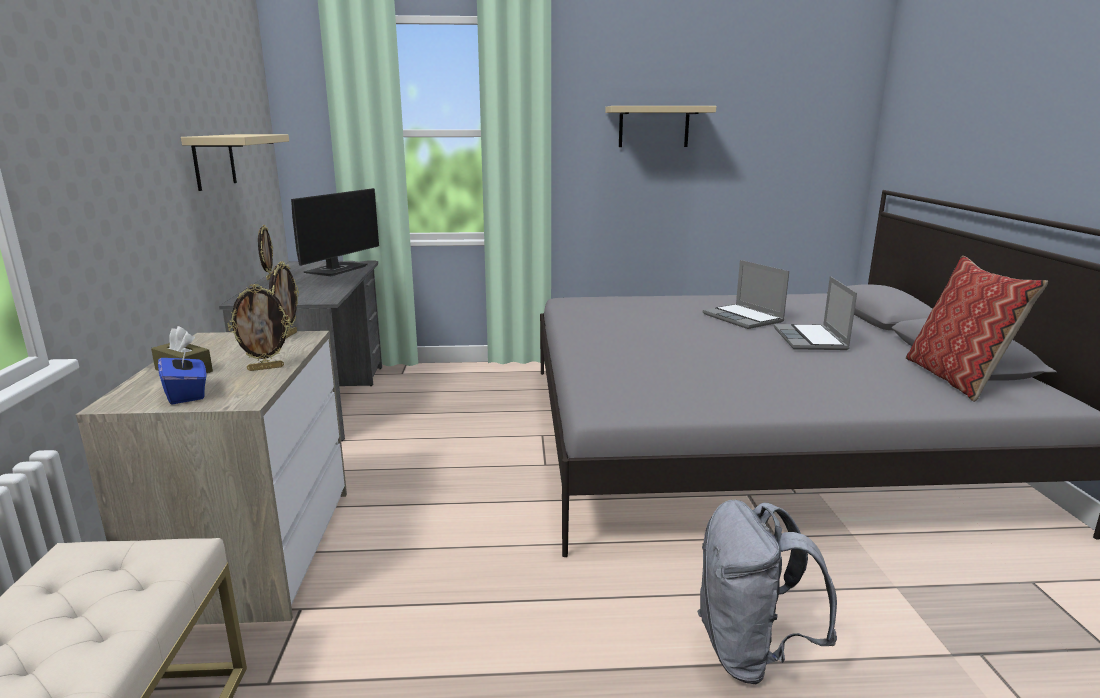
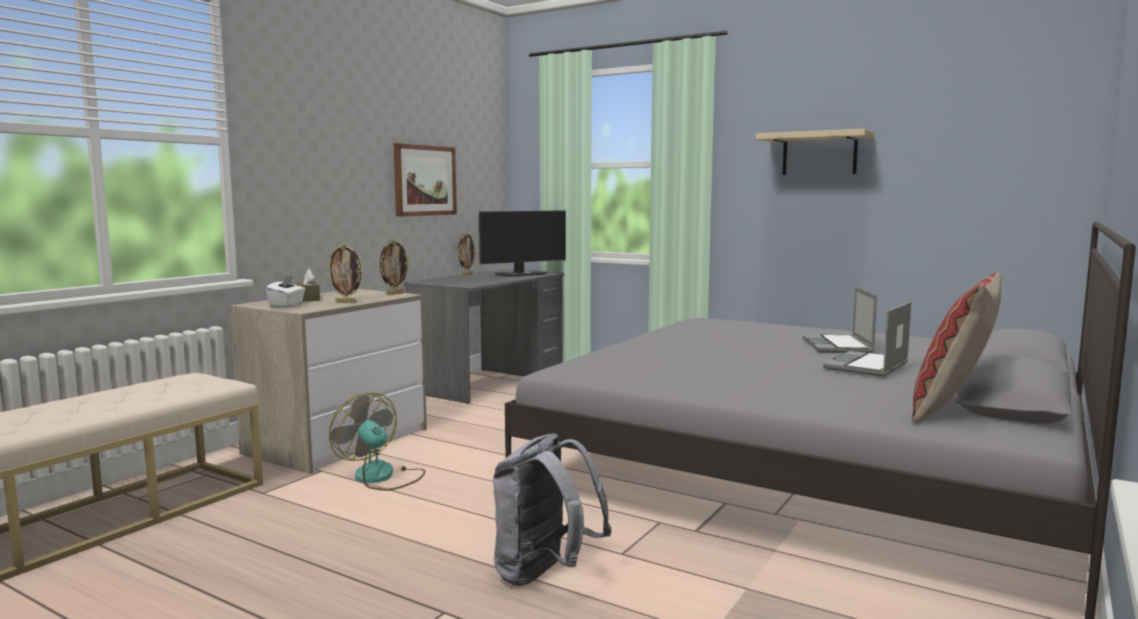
camera: 35 degrees right, 10 degrees down
(187, 394) = (287, 305): blue tissue box -> white tissue box
(214, 161) = (424, 180): beige shelf -> picture
(395, 588) = (381, 477): none -> fan

